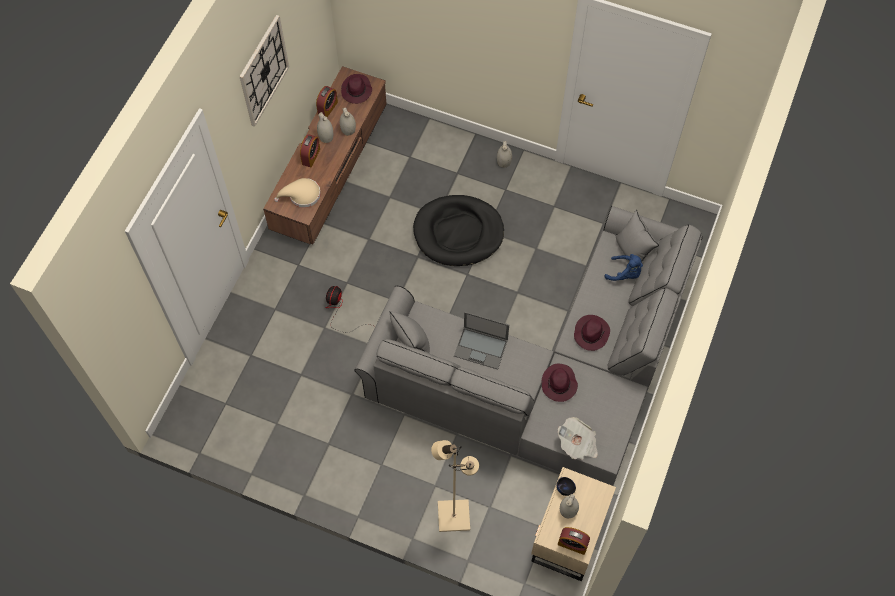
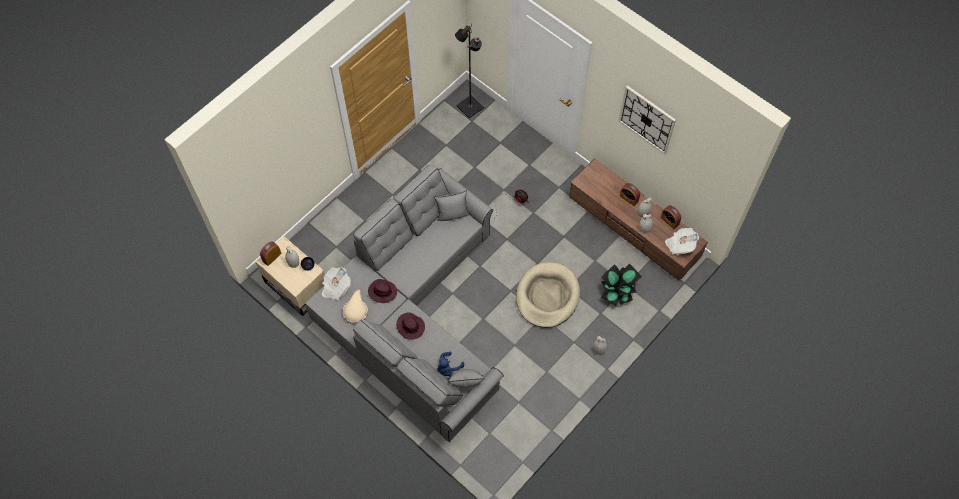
camera: 110 degrees right, 0 degrees up
(201, 413) = (470, 107): none -> black floor lamp
(301, 195) = (597, 184): beige hat -> beige hat (356, 310)
(356, 91) = (680, 245): purple hat -> newspaper
(421, 163) = (618, 291): none -> potted plant
(454, 516) = (340, 224): beige floor lamp -> none
(458, 233) = (547, 296): black dog bed -> beige dog bed
(481, 348) = (429, 253): laptop -> none

